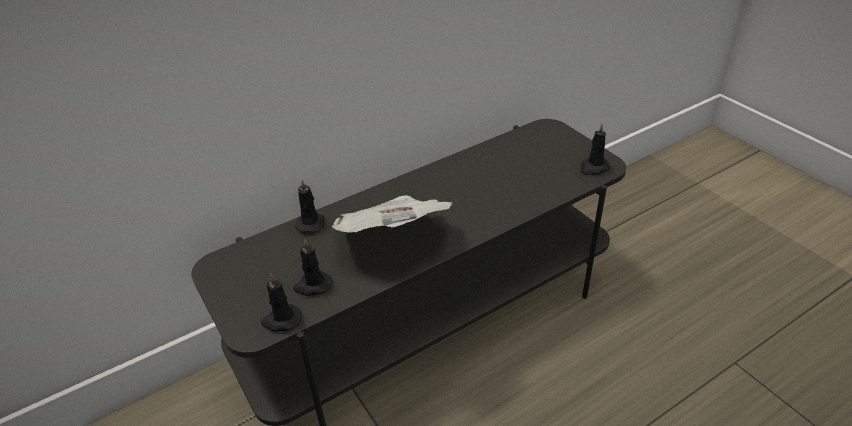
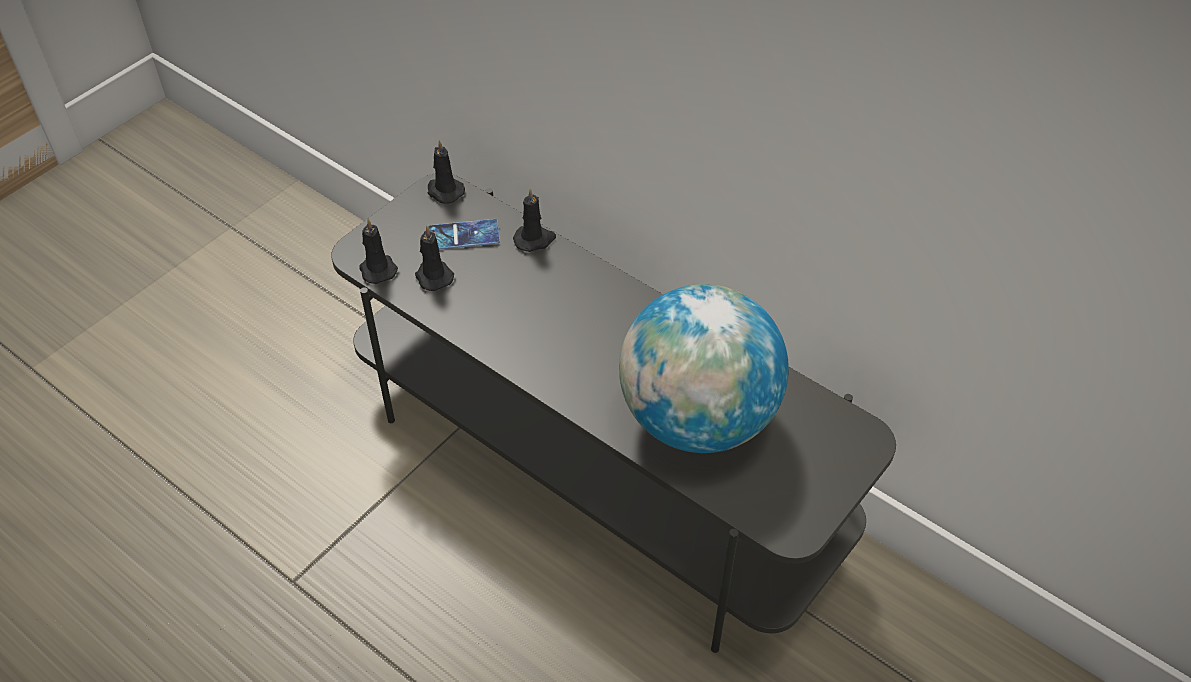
camera: 70 degrees right, 10 degrees up
(279, 260) = (463, 235): none -> phone
(394, 237) = (536, 322): newspaper -> none
(513, 181) = (698, 419): none -> globe
(593, 168) = (775, 513): black candle -> black candle (444, 191)

